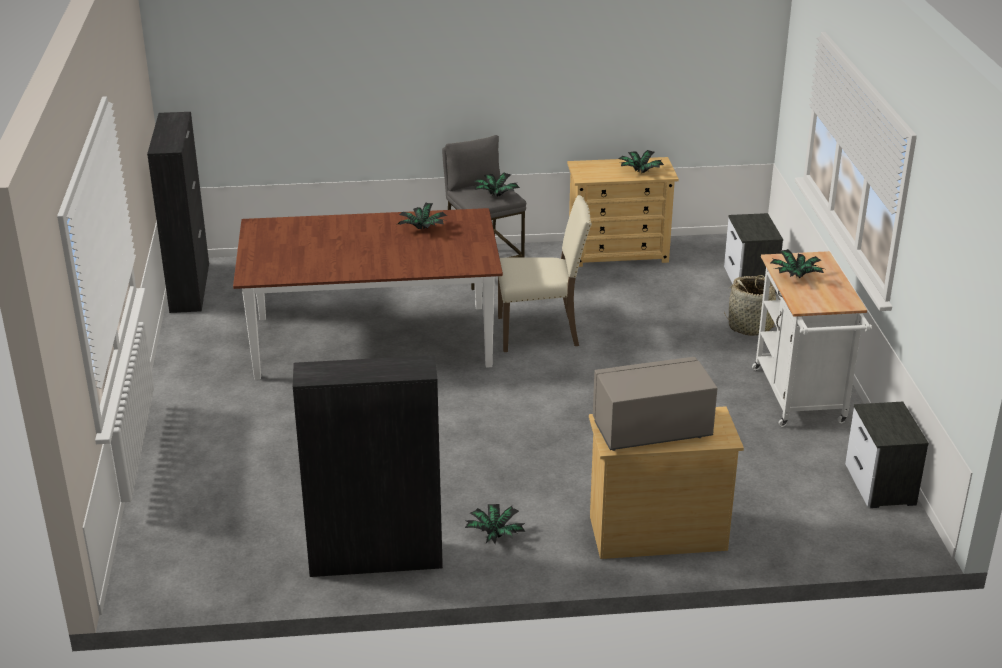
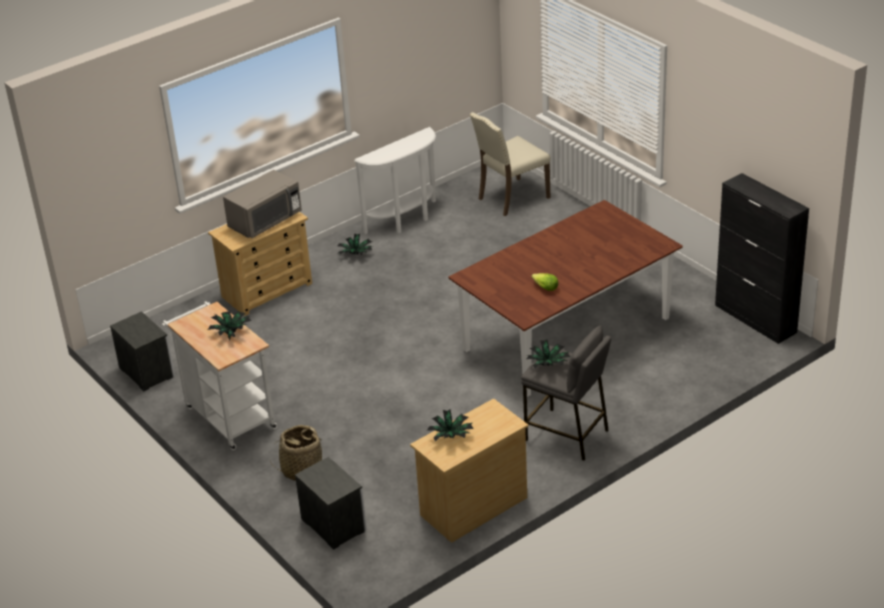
camera: 150 degrees right, 5 degrees up
(375, 559) = (406, 221): black cabinet -> white console table
(423, 230) = (545, 287): potted plant -> lettuce
(540, 332) = (458, 392): beige chair -> beige chair (511, 198)

